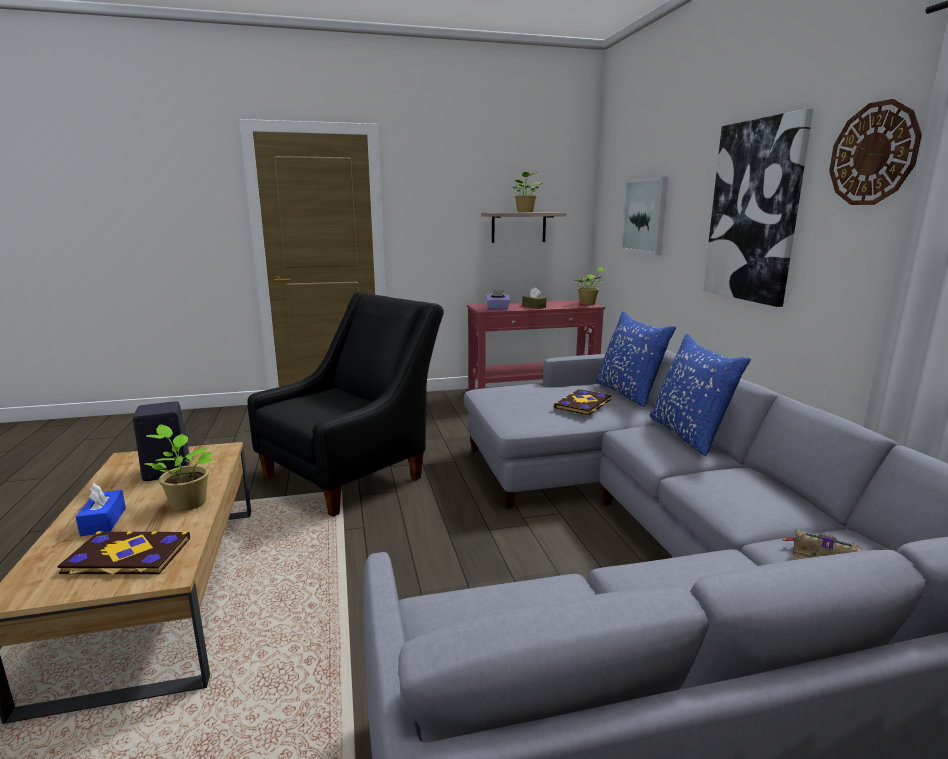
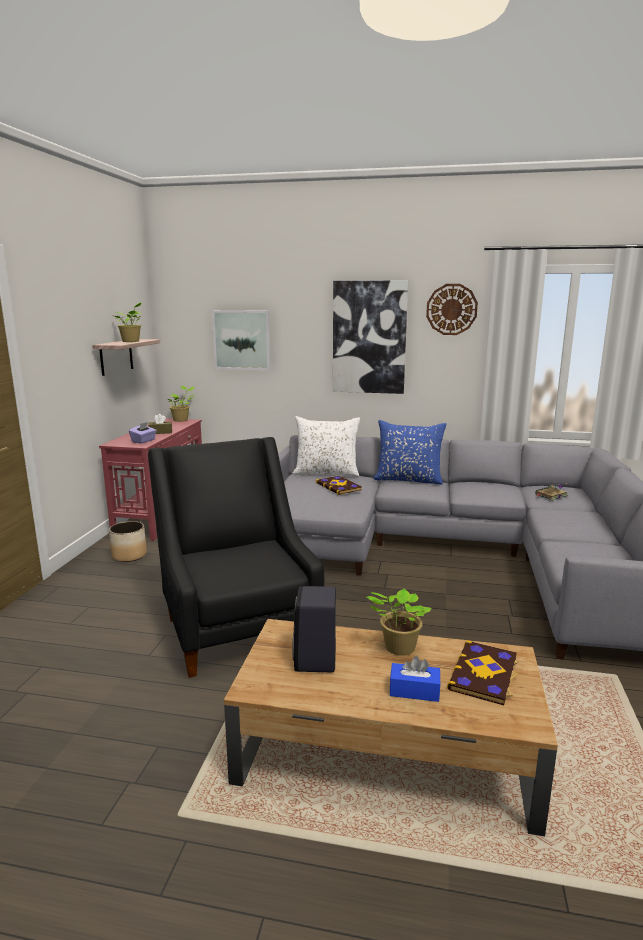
camera: 65 degrees left, 0 degrees up
(442, 405) = (129, 555): none -> planter
(629, 393) = (326, 473): blue pillow -> white pillow

